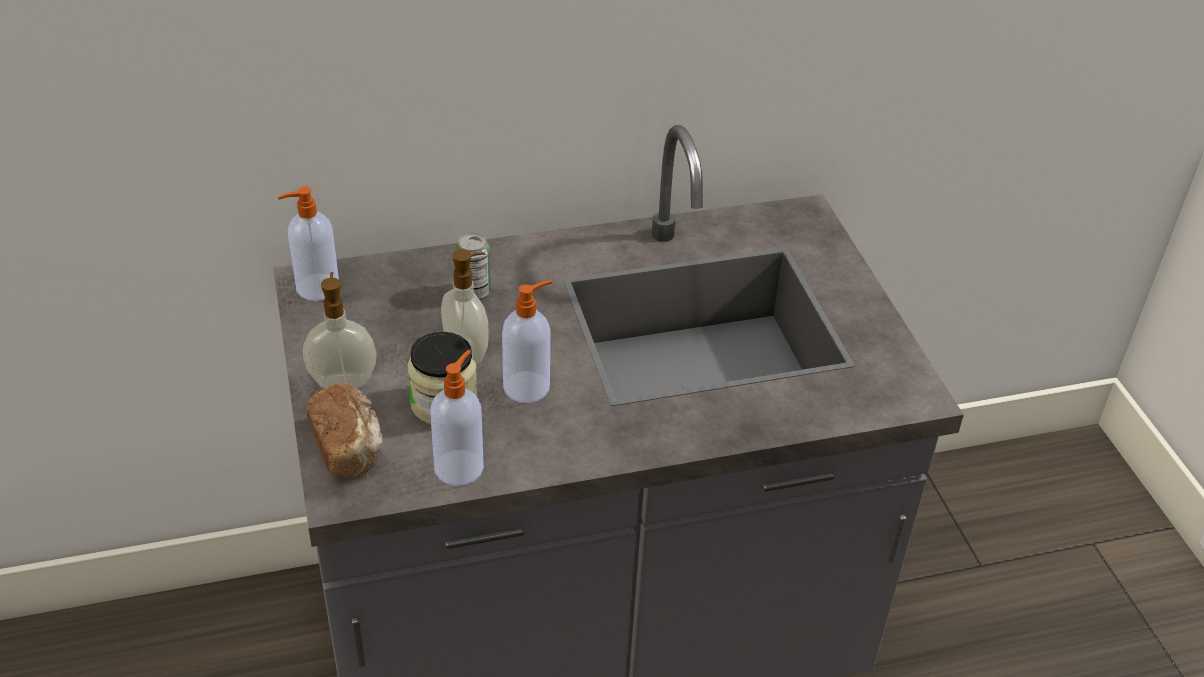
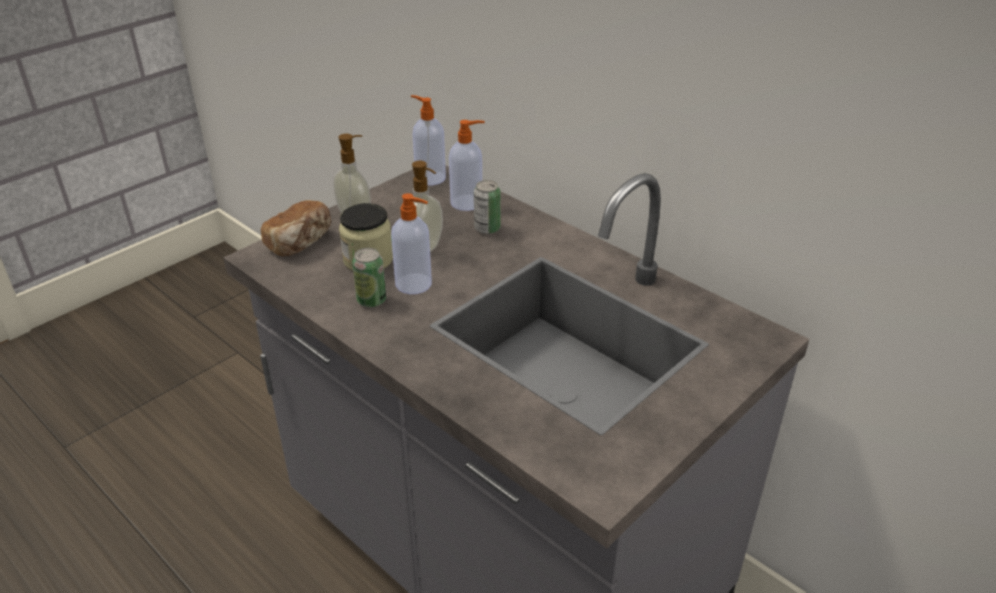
camera: 60 degrees right, 5 degrees down
(460, 466) = (315, 287): soap dispenser -> soap dispenser (468, 203)
(528, 430) = (371, 300): none -> can

